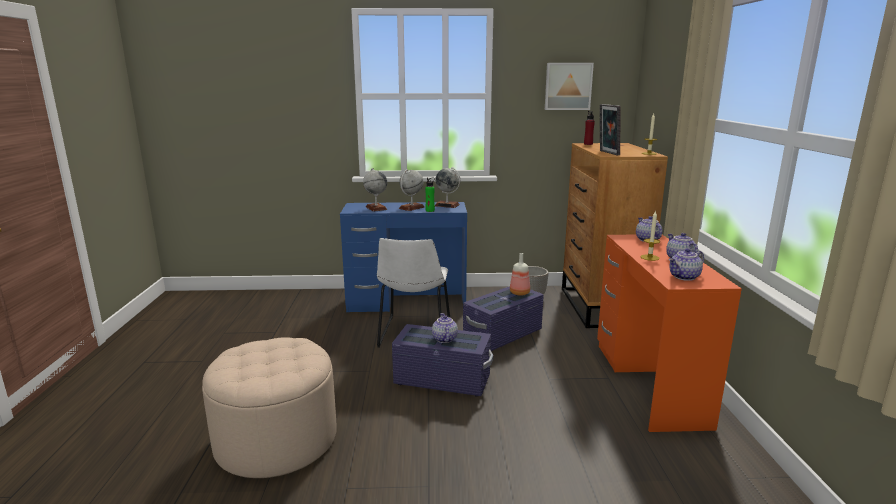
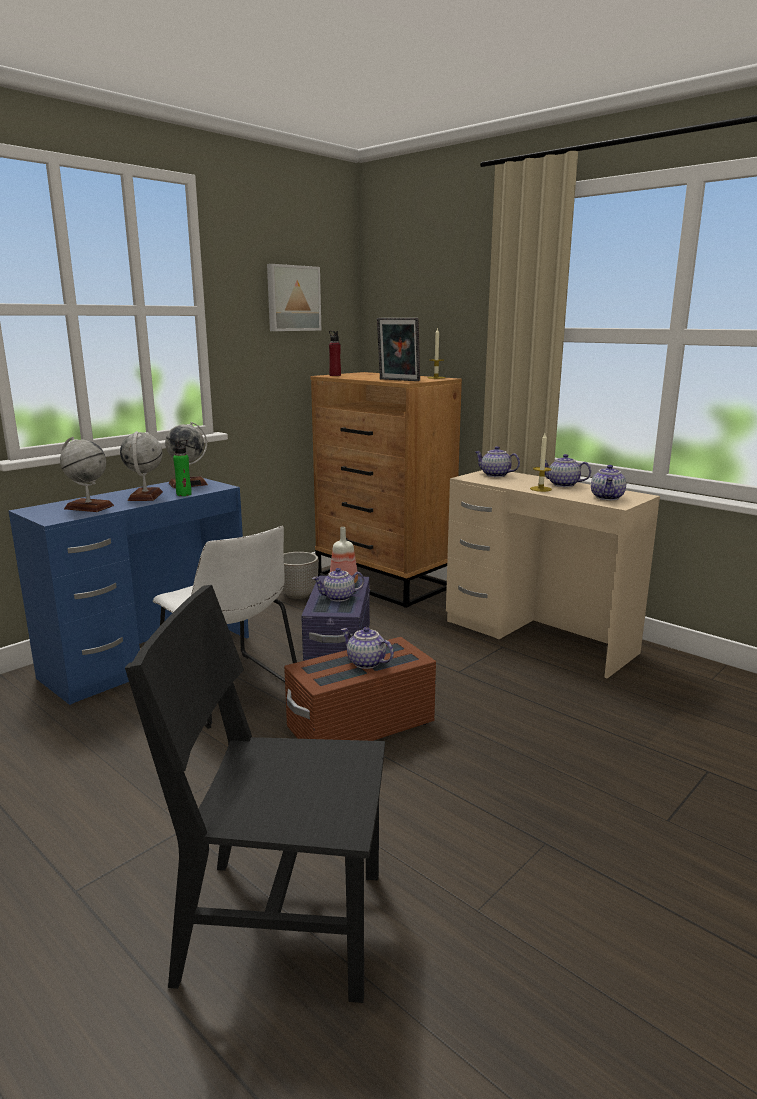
camera: 45 degrees left, 0 degrees up
(276, 439) = (282, 925): beige ottoman -> black chair
(442, 380) = (360, 726): purple storage box -> brown storage box
(500, 300) = (338, 598): none -> teapot
(649, 383) = (539, 636): orange desk -> beige desk

